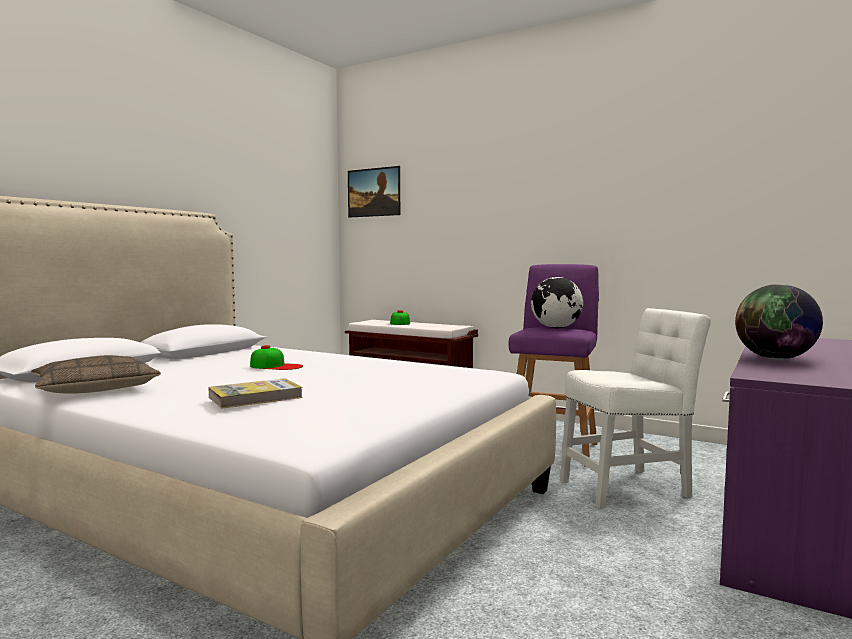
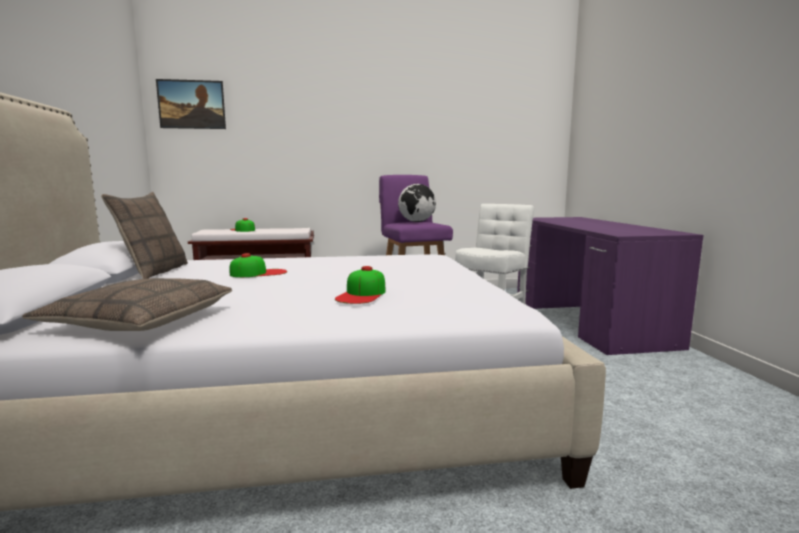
camera: 40 degrees left, 5 degrees up
(223, 354) = (154, 272): none -> pillow
(255, 397) = (362, 294): book -> cap
(775, 358) = (588, 227): globe -> none

